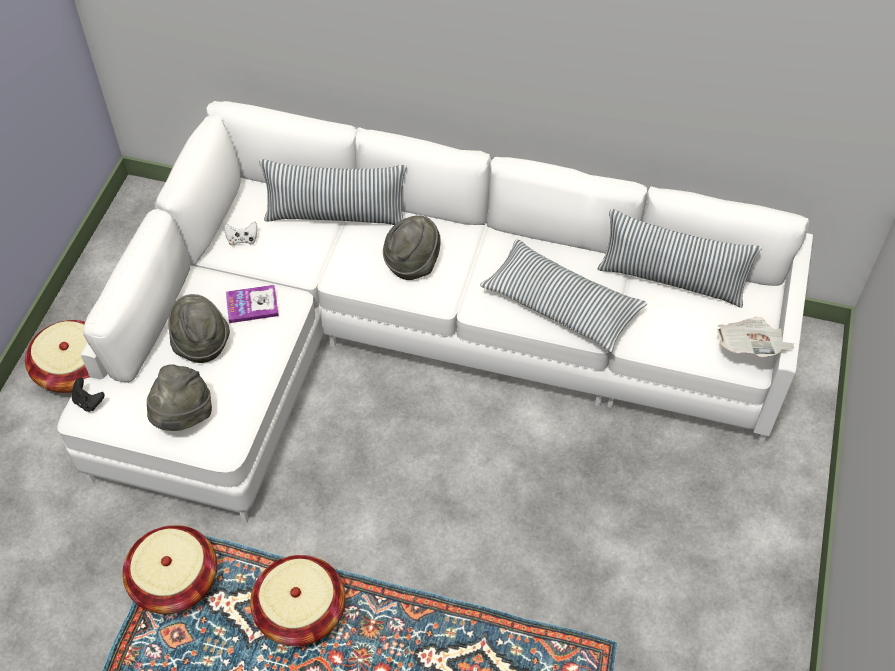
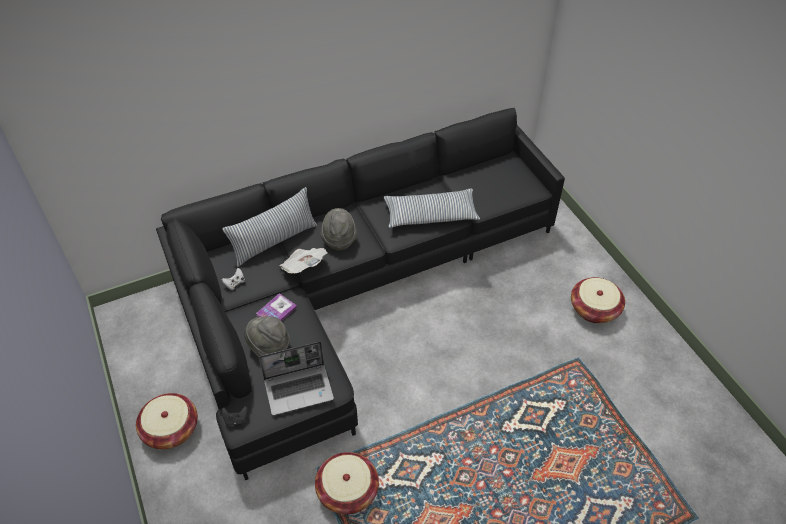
camera: 40 degrees left, 5 degrees down
(183, 416) = (299, 389): grey hat -> laptop
(301, 611) = (427, 454): basket -> basket (594, 309)
(411, 342) = (348, 291): white sofa -> black sofa
(671, 280) = (467, 175): pillow -> none
(750, 348) = (530, 183): newspaper -> newspaper (304, 267)

